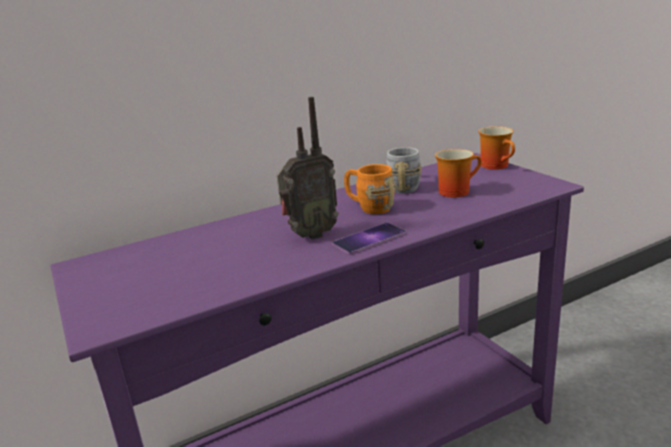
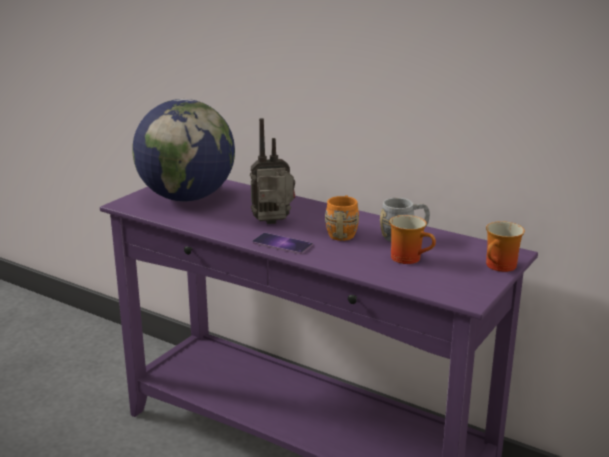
camera: 60 degrees right, 0 degrees up
(153, 275) = (187, 198): none -> globe
(309, 235) = (274, 224): radio -> radio turned 135 degrees clockwise

